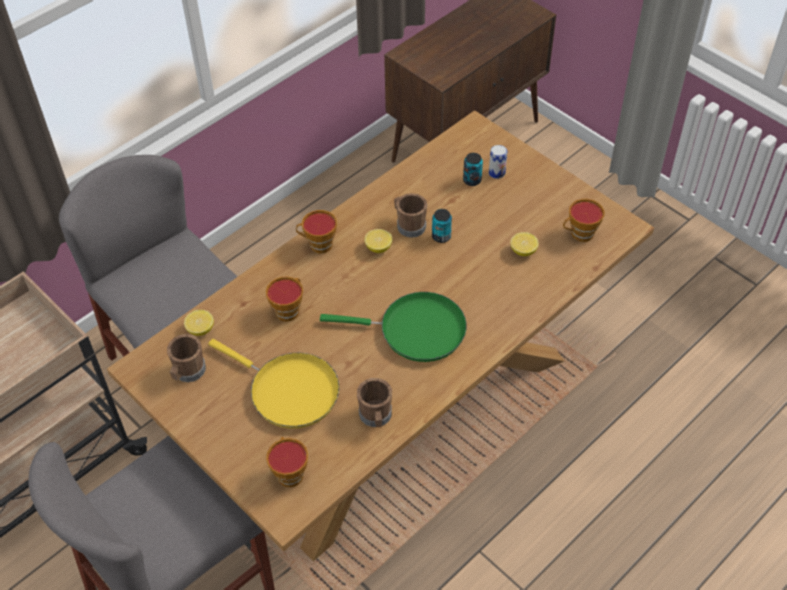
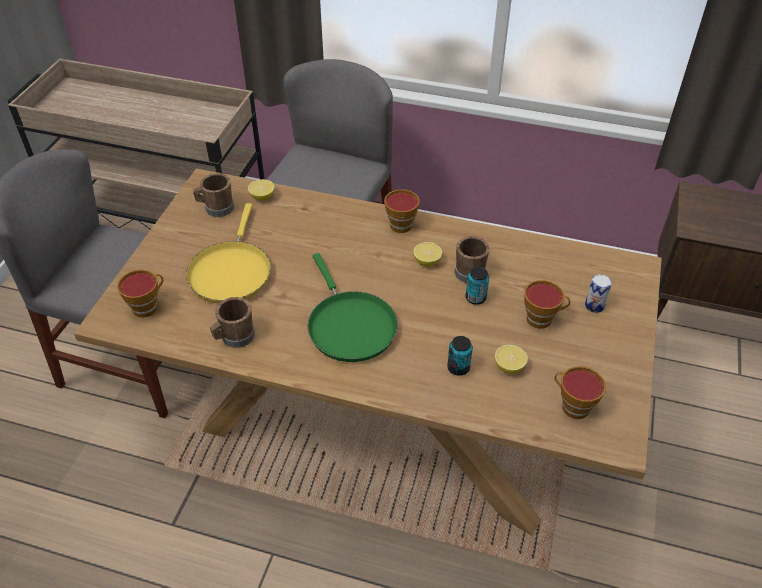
camera: 60 degrees right, 5 degrees down
(288, 309) = (316, 236): cup -> cup (542, 319)
(472, 180) = (566, 291): can -> can (458, 368)

